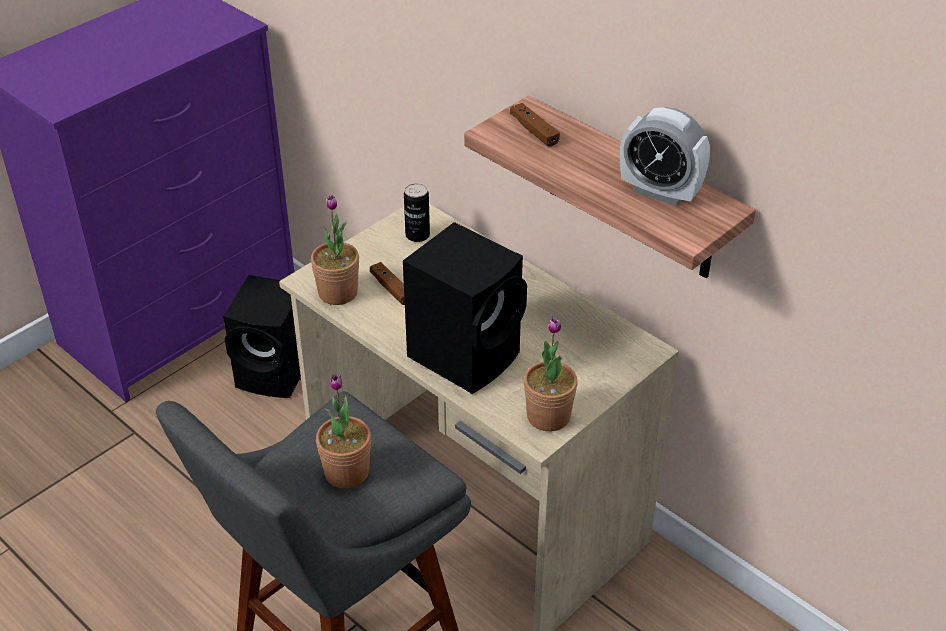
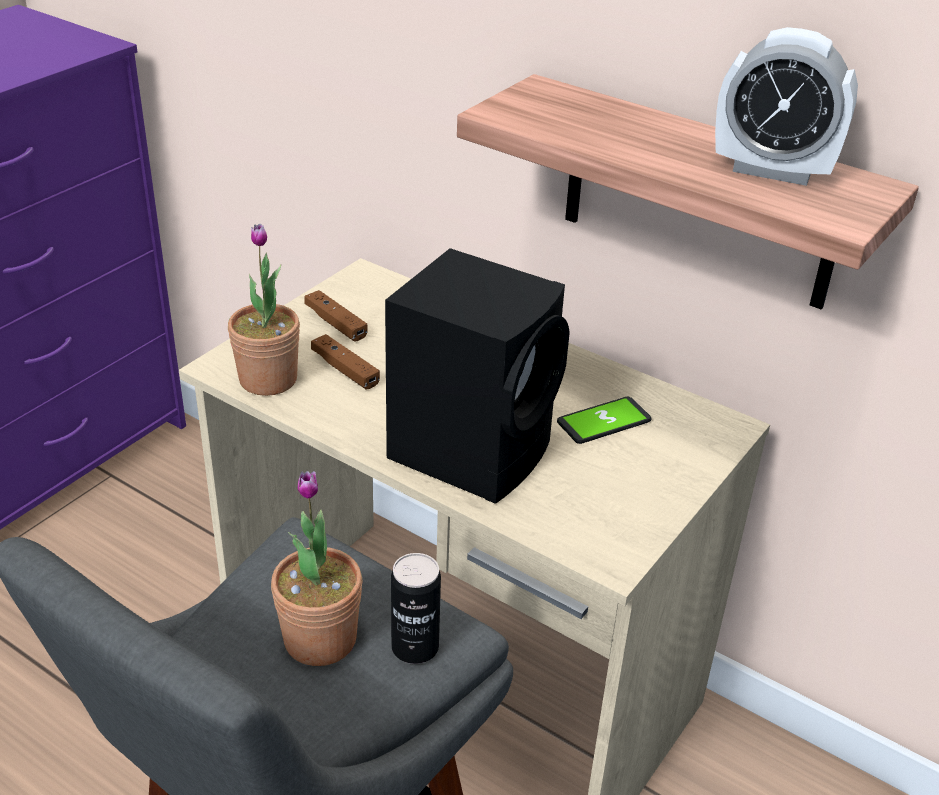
camera: 10 degrees left, 5 degrees down
(276, 373) = (167, 522): black speaker -> none
(417, 235) = (369, 302): can -> can (415, 647)
(534, 131) = (558, 109): brown game controller -> brown game controller (335, 323)
(548, 416) = (617, 527): potted plant -> none
(561, 340) = (604, 422): none -> phone

